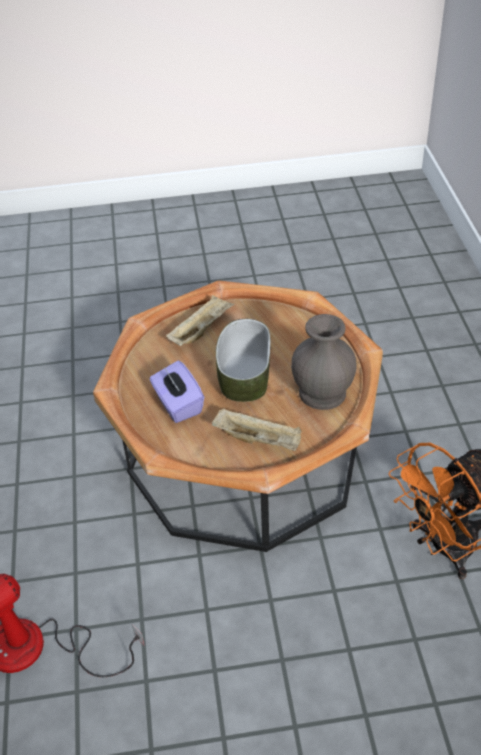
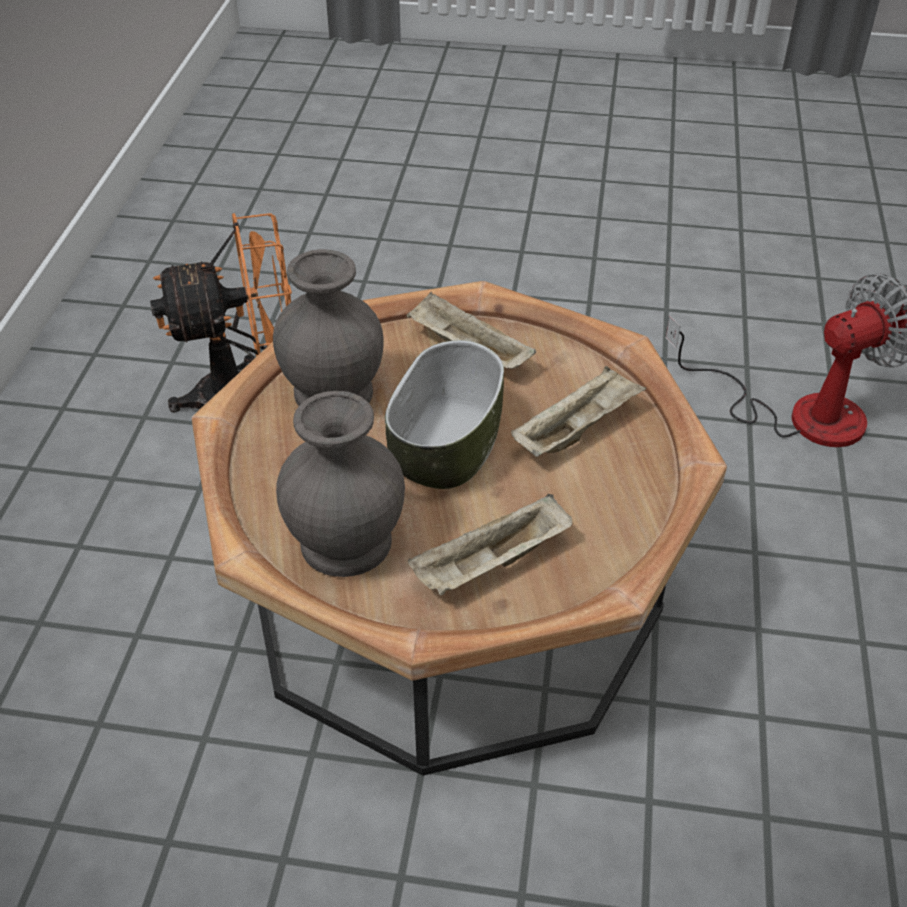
camera: 165 degrees left, 0 degrees up
(178, 405) = (576, 429): purple tissue box -> beige tray
(271, 321) = (343, 542): none -> grey vase

